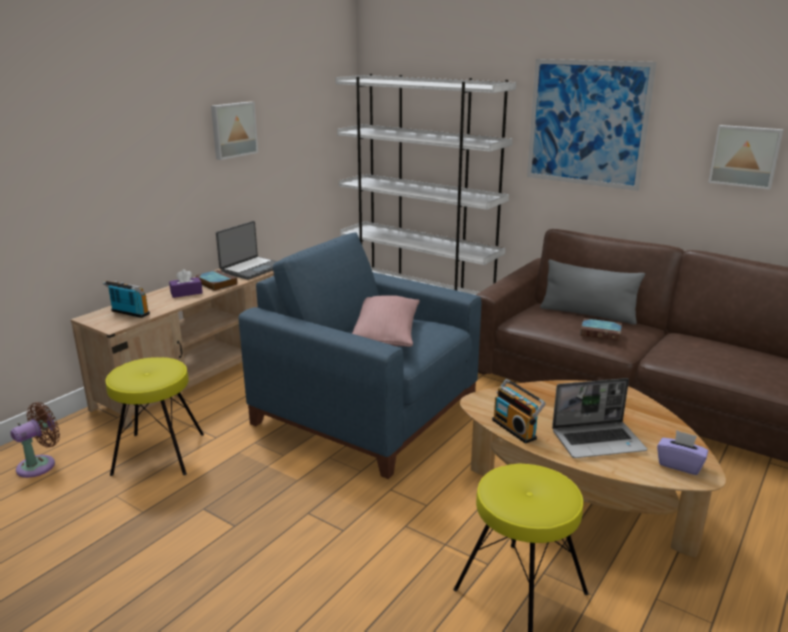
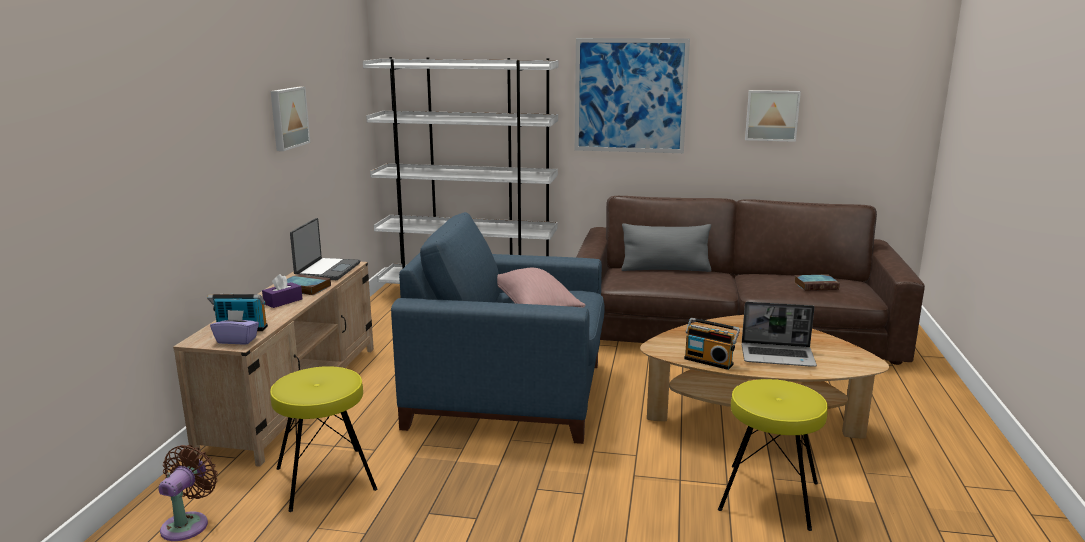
camera: 25 degrees left, 5 degrees down
(598, 441) = (778, 356): laptop -> laptop turned 45 degrees clockwise
(601, 333) = (696, 280): book -> book (816, 286)
(679, 465) = (849, 359): purple tissue box -> purple tissue box (237, 340)

